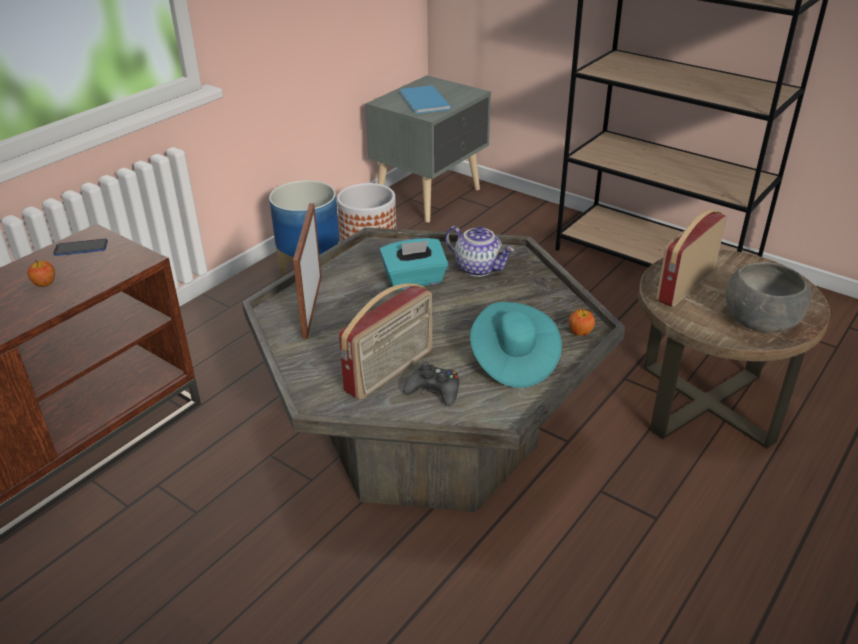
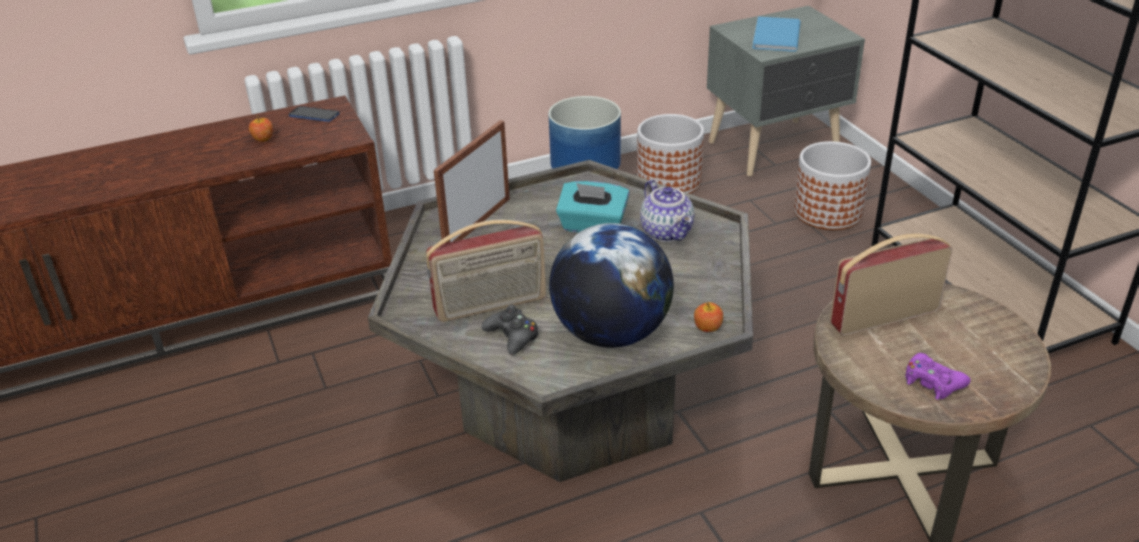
camera: 30 degrees right, 0 degrees up
(507, 234) = (828, 212): none -> planter
(513, 361) = (611, 334): turquoise hat -> globe
(760, 321) = (932, 382): grey bowl -> purple game controller

